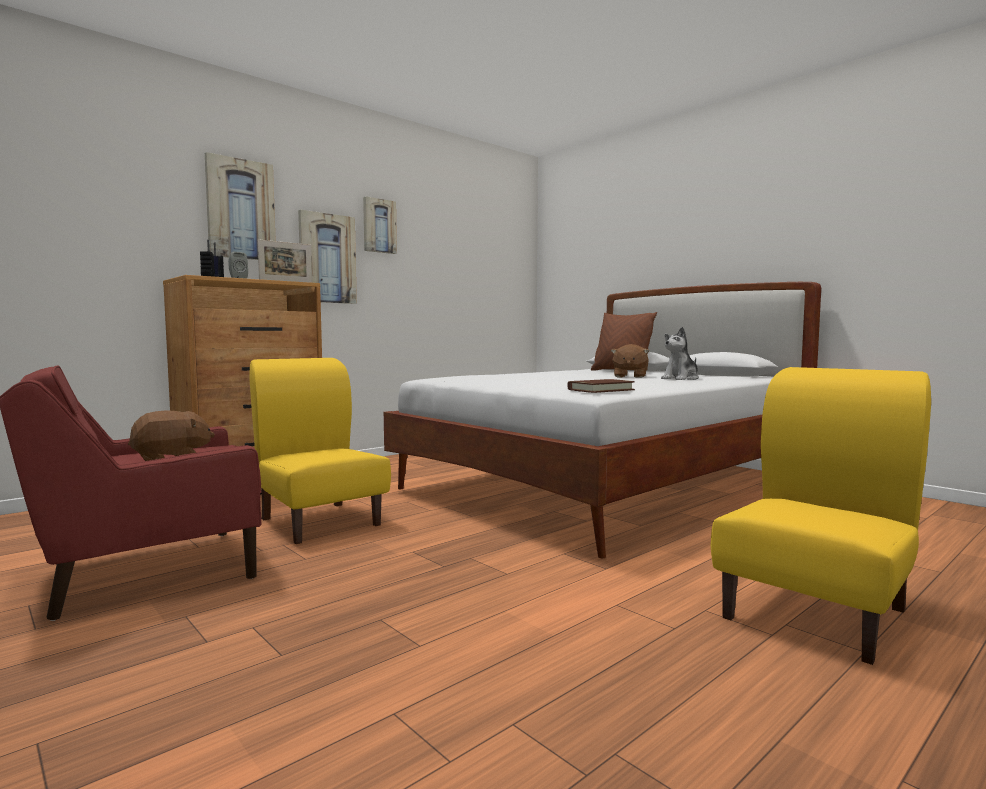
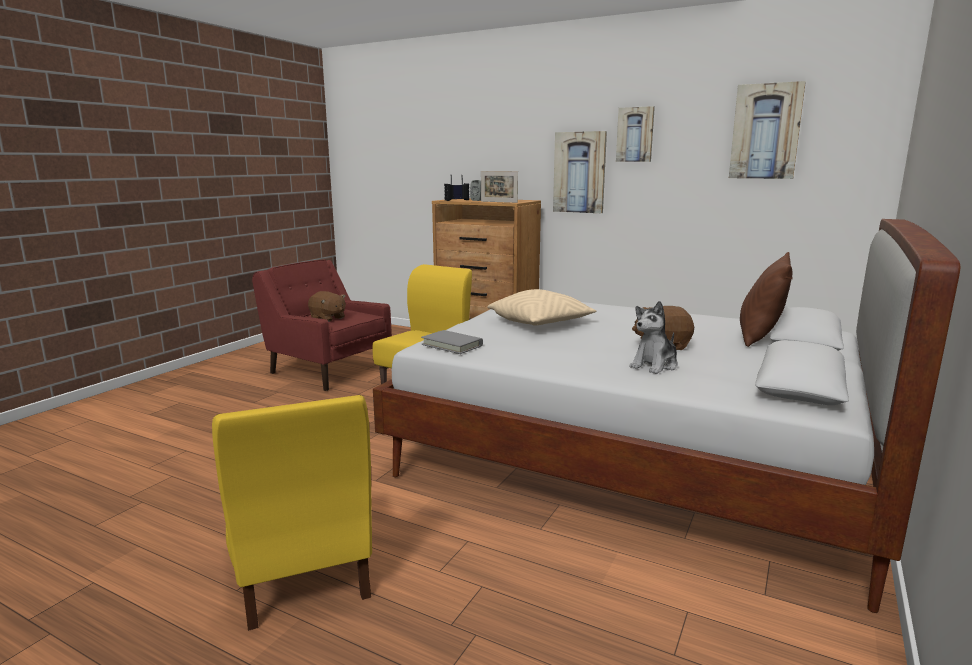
camera: 70 degrees right, 10 degrees up
(240, 209) = (513, 139): picture -> picture (765, 131)
(539, 381) = (540, 323): none -> beige pillow
(600, 390) = (452, 345): brown book -> grey book
(681, 379) = (655, 365): plush toy -> plush toy turned 75 degrees counterclockwise
(817, 613) = (303, 574): yellow chair -> yellow chair turned 45 degrees clockwise

